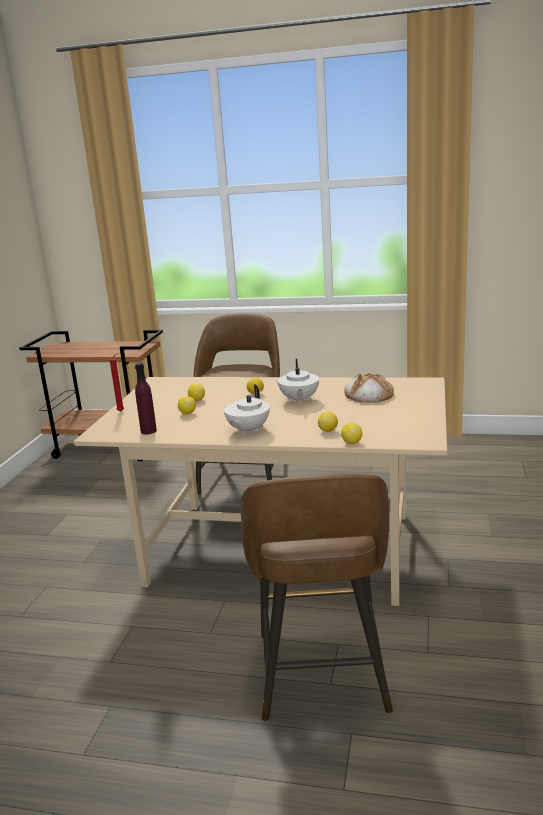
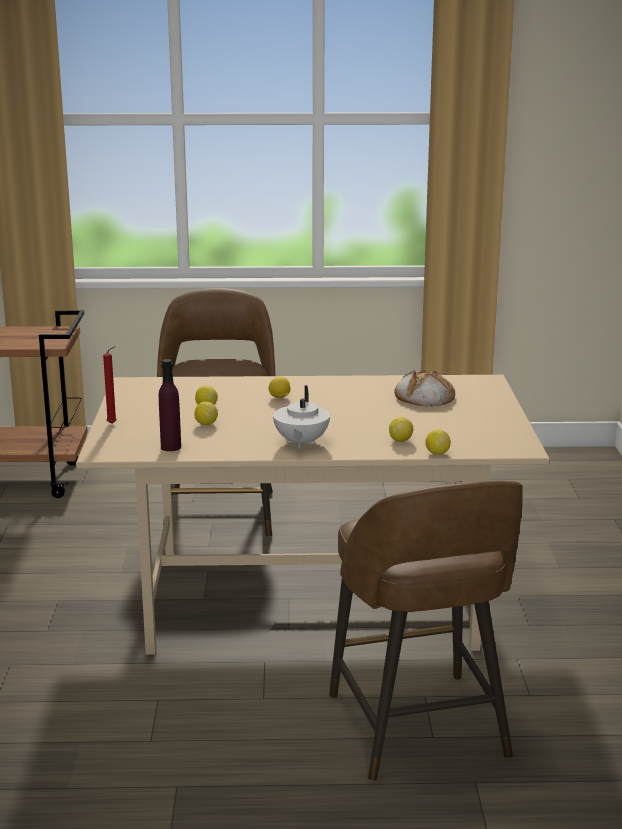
camera: 15 degrees left, 0 degrees up
(299, 400) = (341, 405): white teapot -> none

